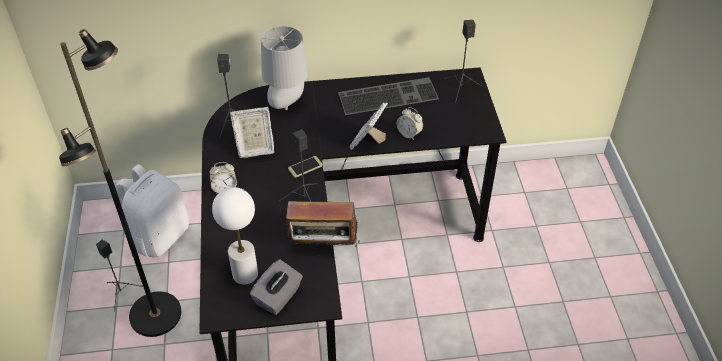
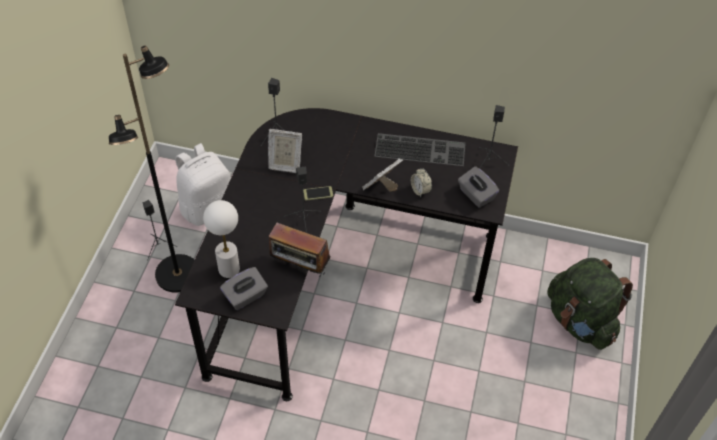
camera: 20 degrees right, 5 degrees up
(224, 188) = (245, 192): alarm clock -> none
(287, 104) = (330, 131): grey table lamp -> none
(466, 122) = (476, 195): none -> grey tissue box
(583, 227) = (580, 321): none -> green backpack

